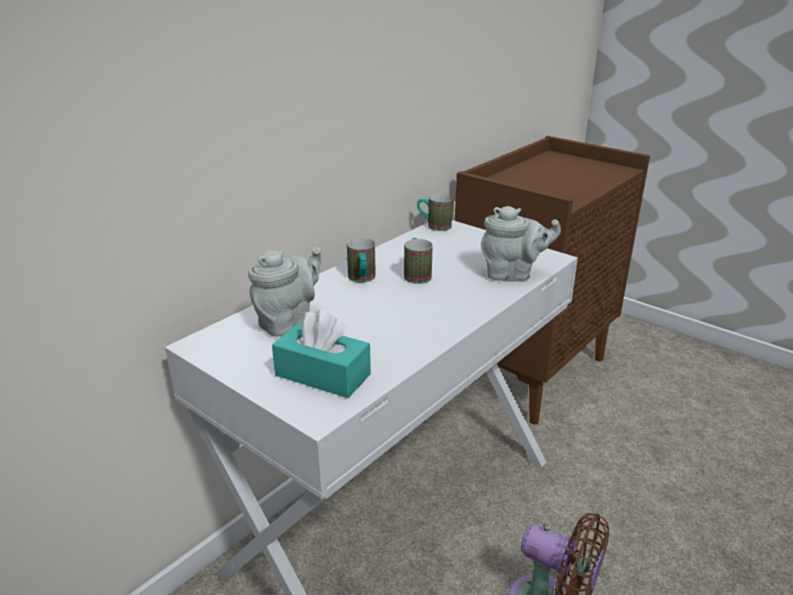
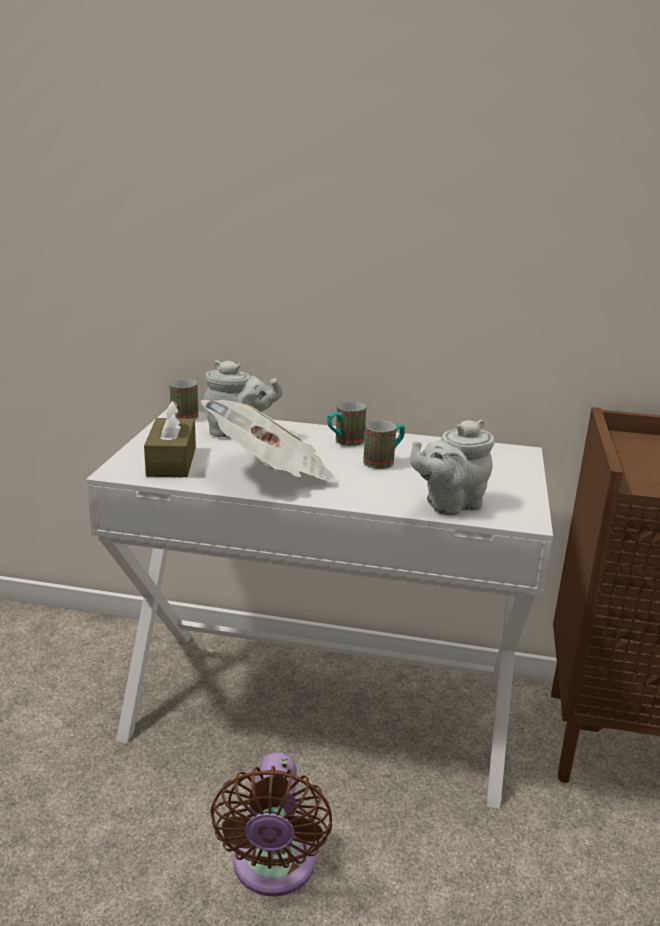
camera: 60 degrees right, 5 degrees down
(322, 375) = (171, 461): turquoise tissue box -> brown tissue box
(400, 328) = (272, 474): none -> newspaper
(434, 226) = (508, 448): mug -> mug (183, 414)
(513, 274) = (449, 504): grey teapot -> grey teapot turned 90 degrees clockwise

